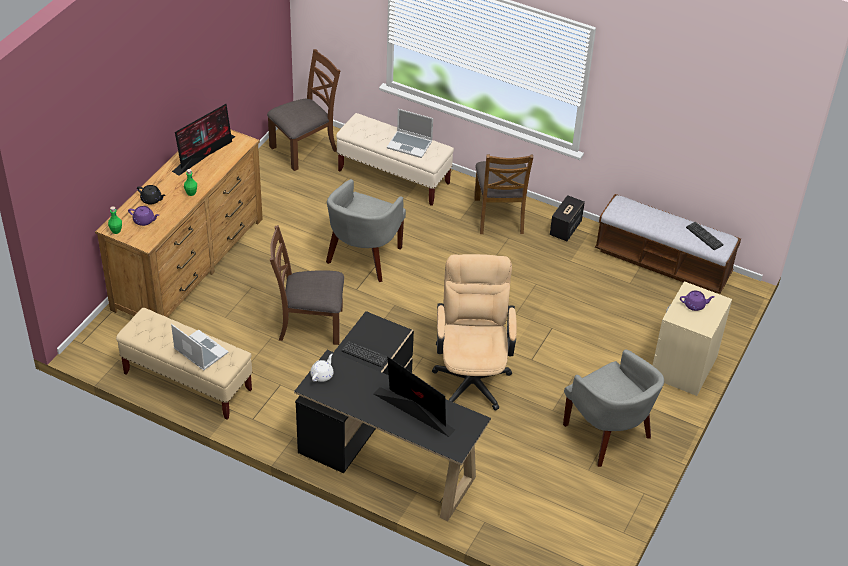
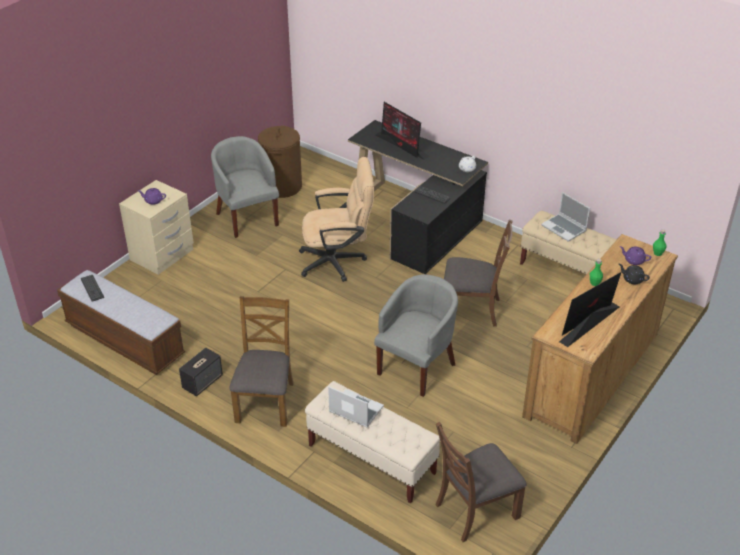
camera: 170 degrees left, 5 degrees down
(472, 375) = (338, 261): beige office chair -> beige office chair turned 105 degrees counterclockwise
(583, 496) = (282, 186): none -> brown laundry basket

